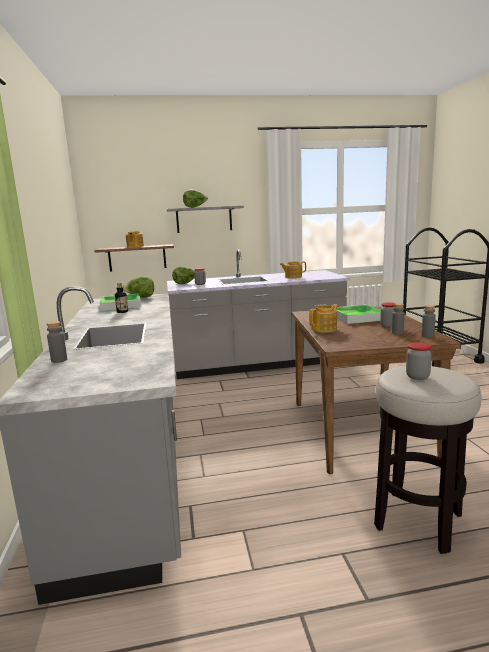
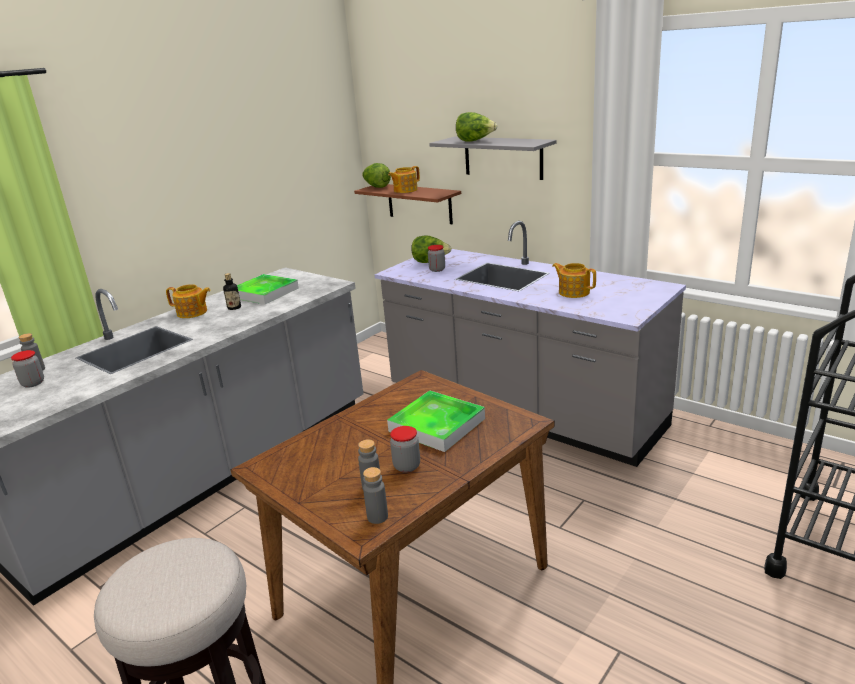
camera: 50 degrees right, 10 degrees up
(140, 297) = (314, 282): lettuce -> lettuce (376, 187)
(324, 329) = (342, 427): teapot -> teapot (192, 313)
(417, 376) = (160, 570): jar -> jar (33, 383)

